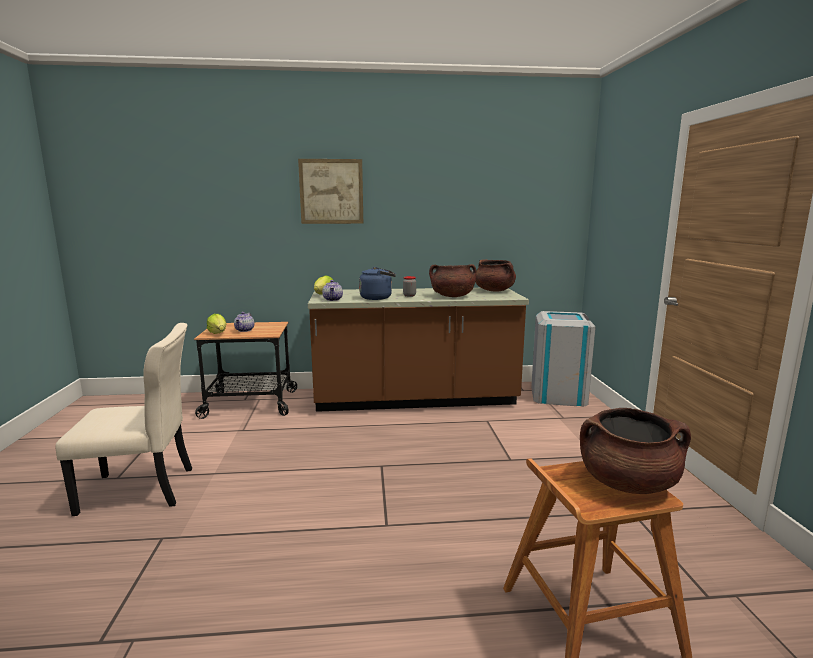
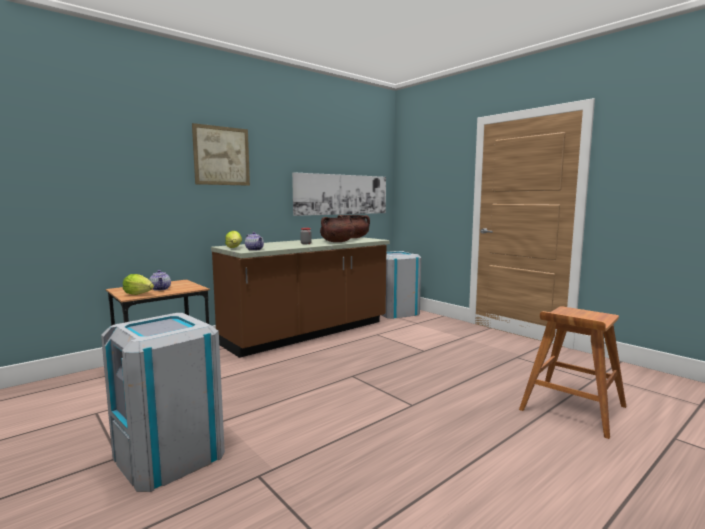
camera: 35 degrees left, 5 degrees down
(142, 490) = (170, 455): beige chair -> grey trash can
(378, 298) = (287, 246): blue kettle -> none
(495, 232) = (342, 194): none -> picture
(627, 483) = (586, 313): brown cooking pot -> none

